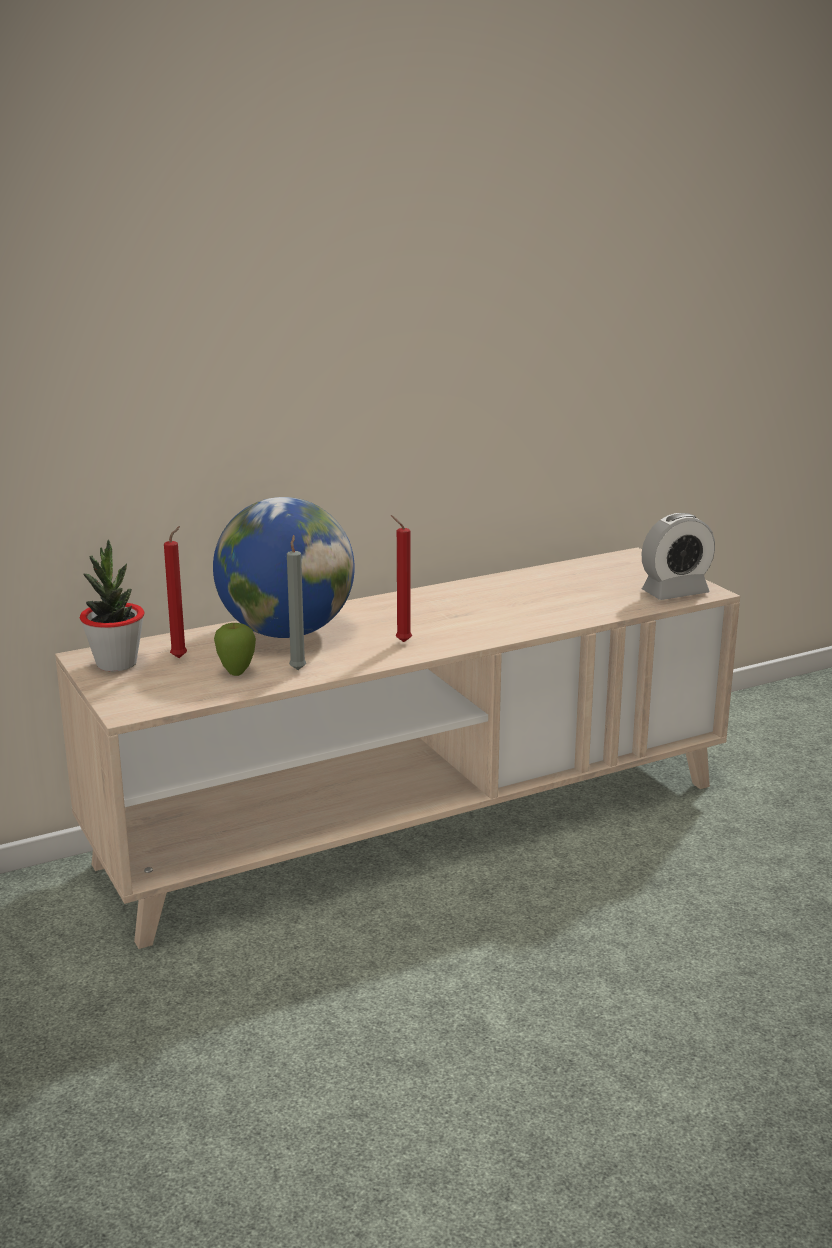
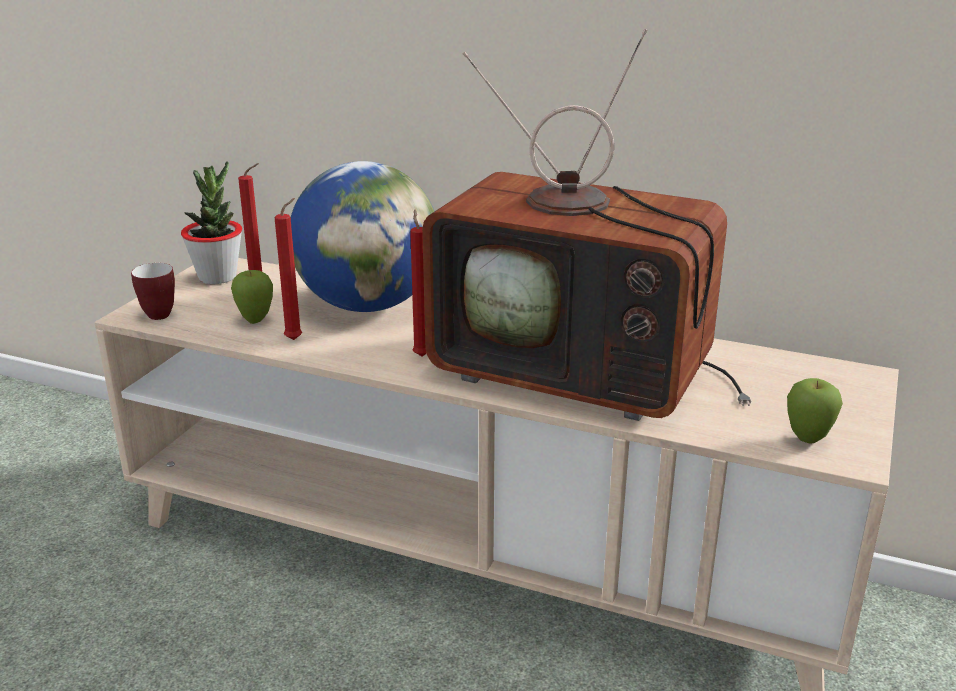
camera: 50 degrees right, 5 degrees up
(147, 700) = (161, 313): none -> mug
(298, 669) = (296, 339): grey candle -> red candle
(510, 611) = (581, 373): none -> television
(675, 593) = (807, 440): alarm clock -> apple

